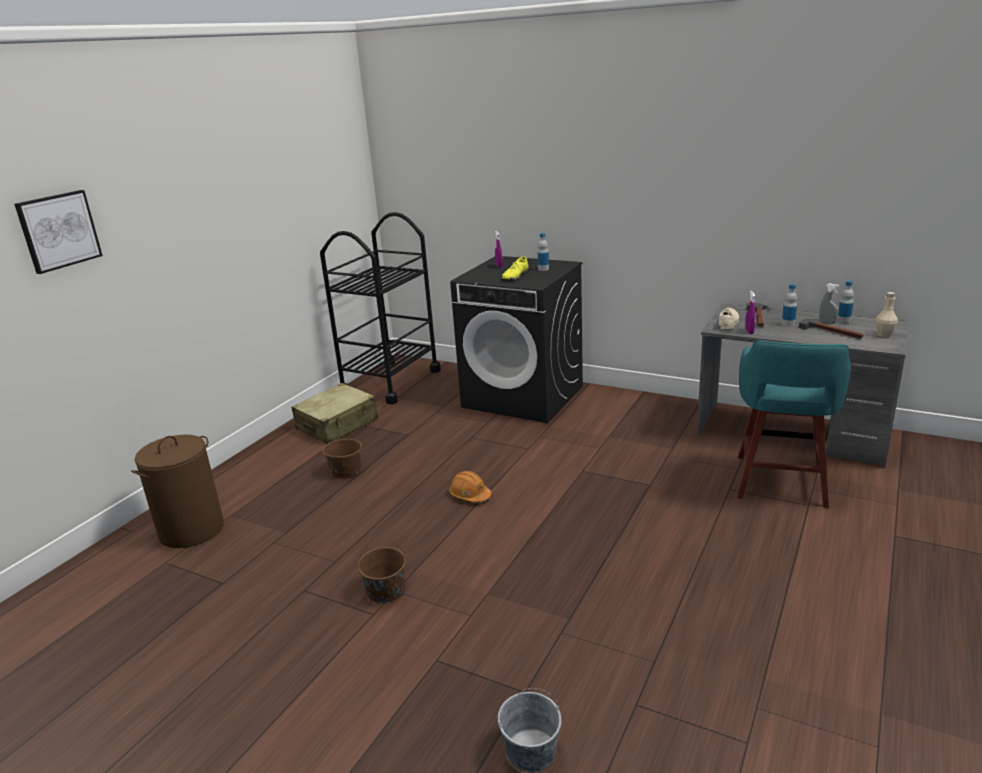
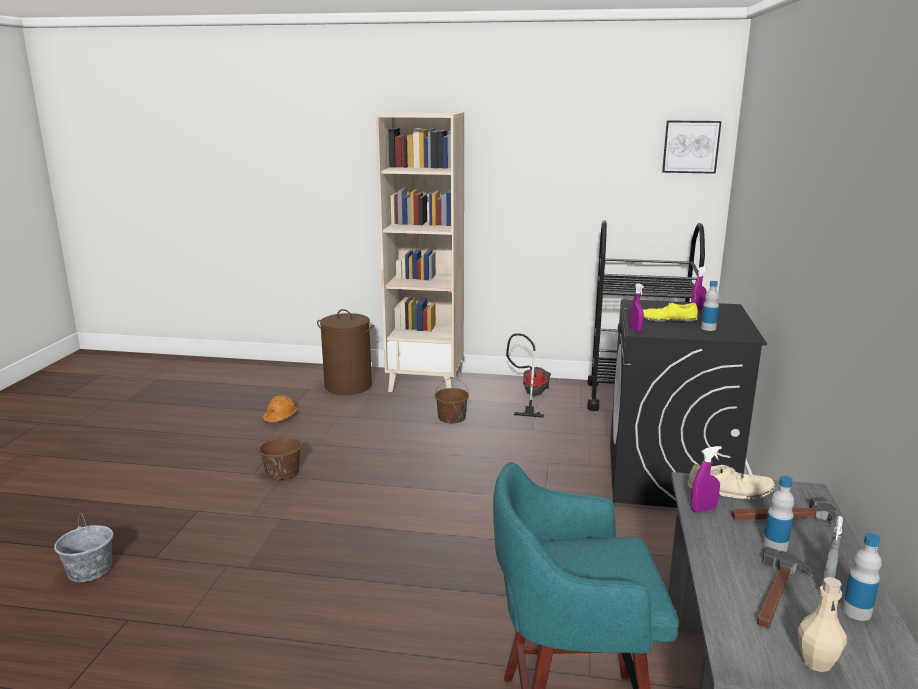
camera: 70 degrees right, 5 degrees down
(58, 231) = (355, 151): picture -> picture (690, 146)
(245, 476) = (426, 383): none -> beige bookcase
(337, 424) = (530, 396): beige suitcase -> vacuum cleaner
(470, 495) = (435, 482): orange hard hat -> orange hard hat (280, 417)
(532, 285) = (635, 330): none -> purple spray bottle

